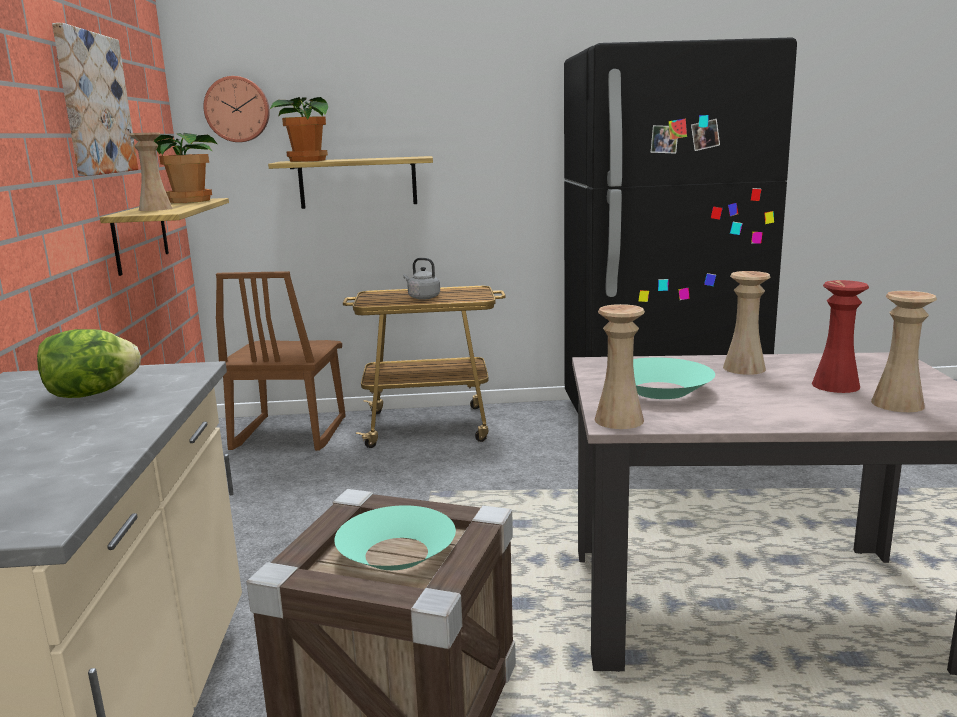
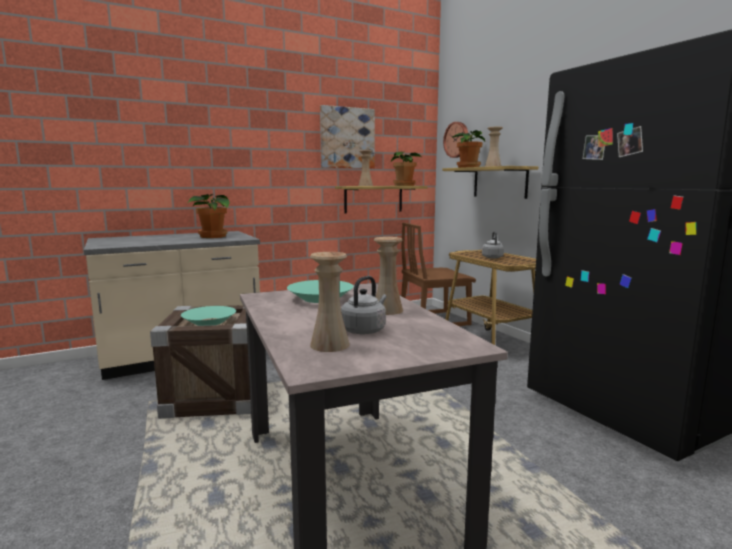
camera: 65 degrees right, 5 degrees down
(91, 394) = (213, 237): lettuce -> potted plant
(619, 420) = (262, 295): beige vase -> beige vase (493, 166)
(835, 385) = (364, 330): red vase -> grey kettle

